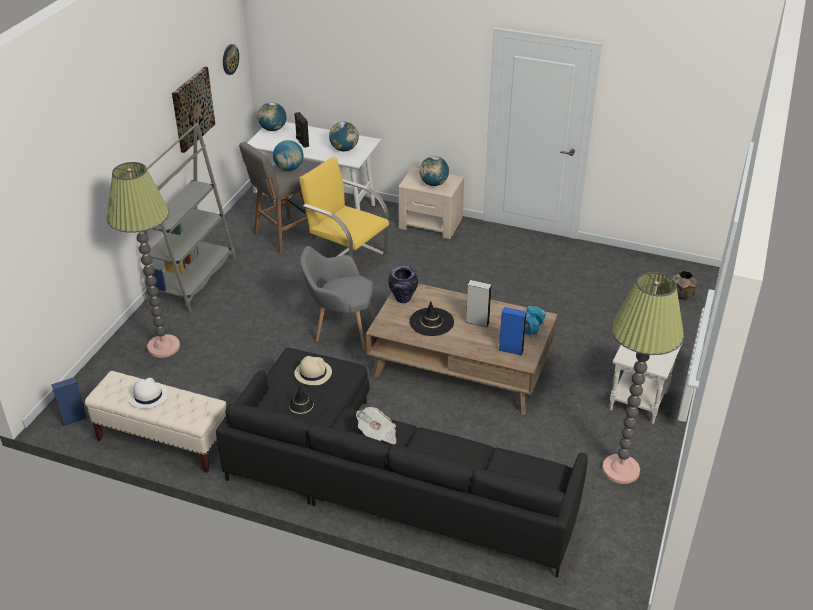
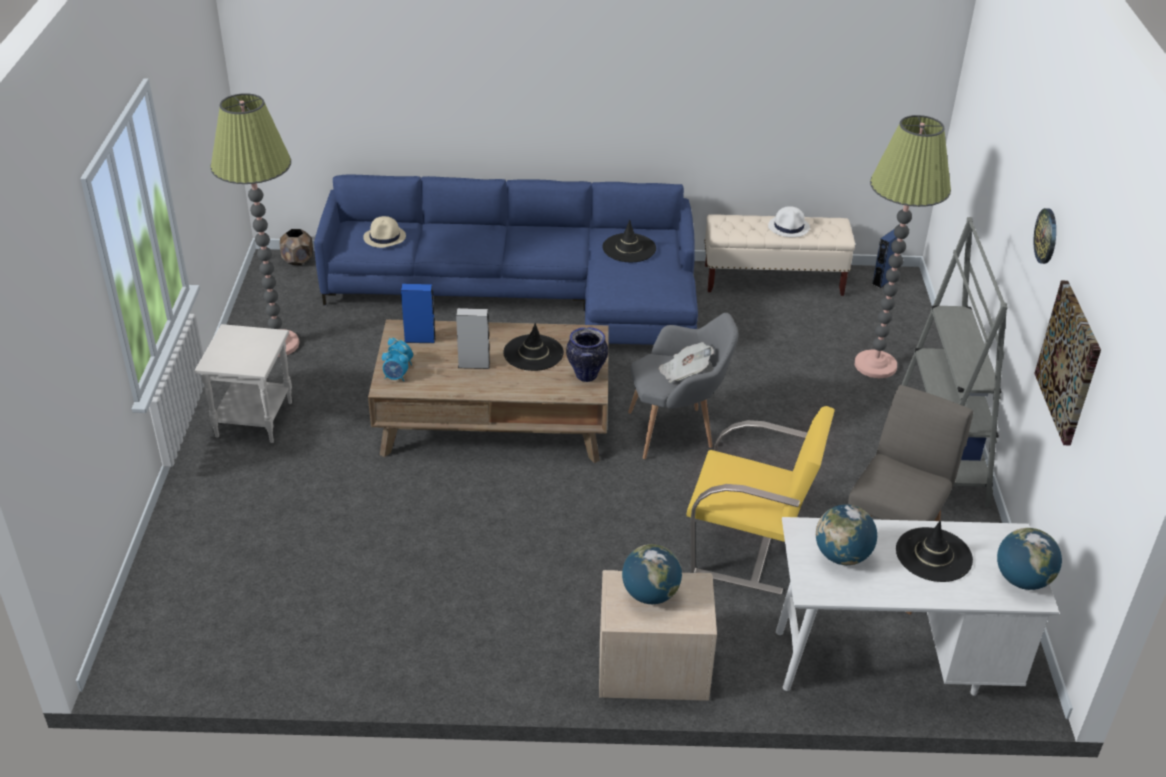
camera: 160 degrees right, 0 degrees up
(230, 59) = (1124, 436): wall clock -> wall clock (1046, 236)
(289, 168) = (900, 492): globe -> none
(302, 142) = (933, 555): black speaker -> black hat
(313, 373) = (640, 279): beige hat -> beige hat (385, 237)
(377, 434) = (536, 241): newspaper -> newspaper (684, 373)
(386, 477) = (527, 293): black sofa -> blue sofa
(681, 295) = (170, 604): brown planter -> brown planter (298, 260)

